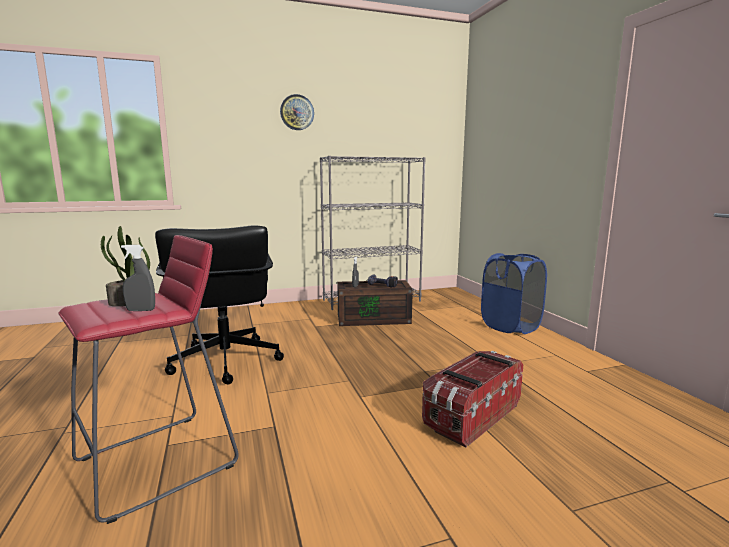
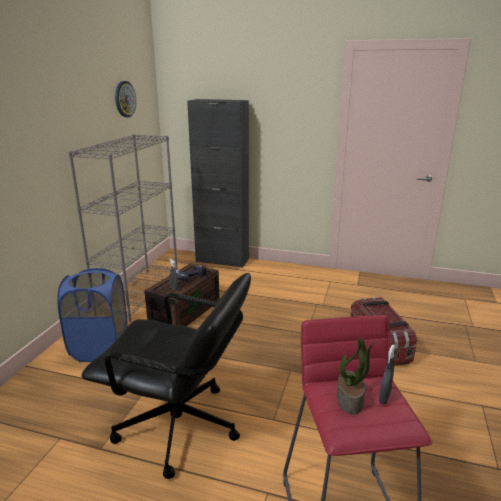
camera: 55 degrees left, 10 degrees up
(297, 112) = (33, 96): wall clock -> wall clock (125, 99)
(480, 305) = (222, 260): none -> black cabinet
(510, 326) = (273, 271): blue laundry basket -> blue laundry basket (100, 348)

